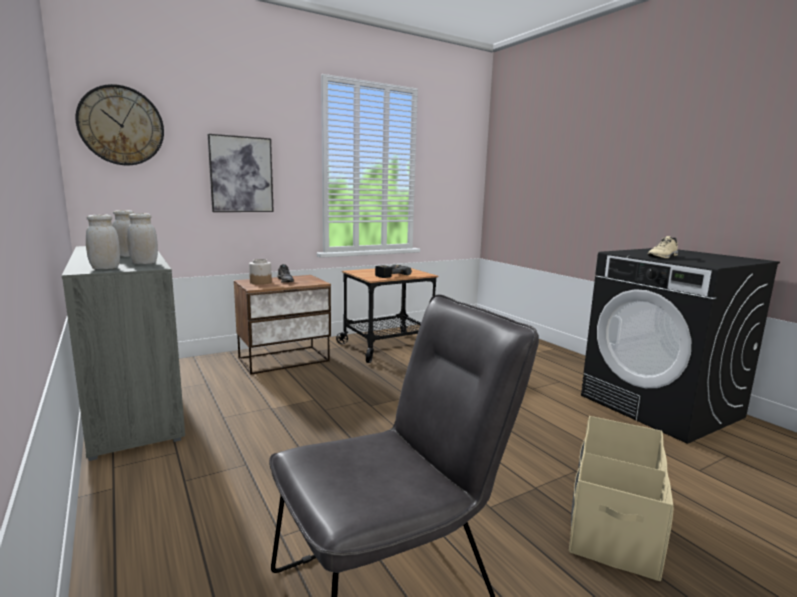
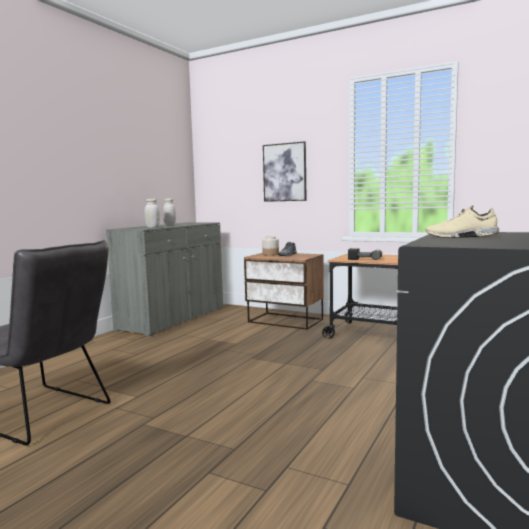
camera: 60 degrees right, 5 degrees down
(105, 268) = (129, 228): white jar -> none
(121, 126) = (219, 148): wall clock -> none
(613, 519) = (162, 476): beige storage box -> none

